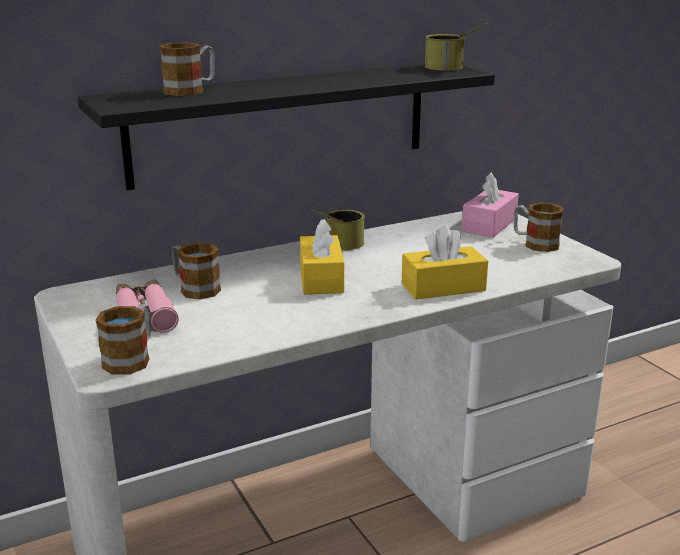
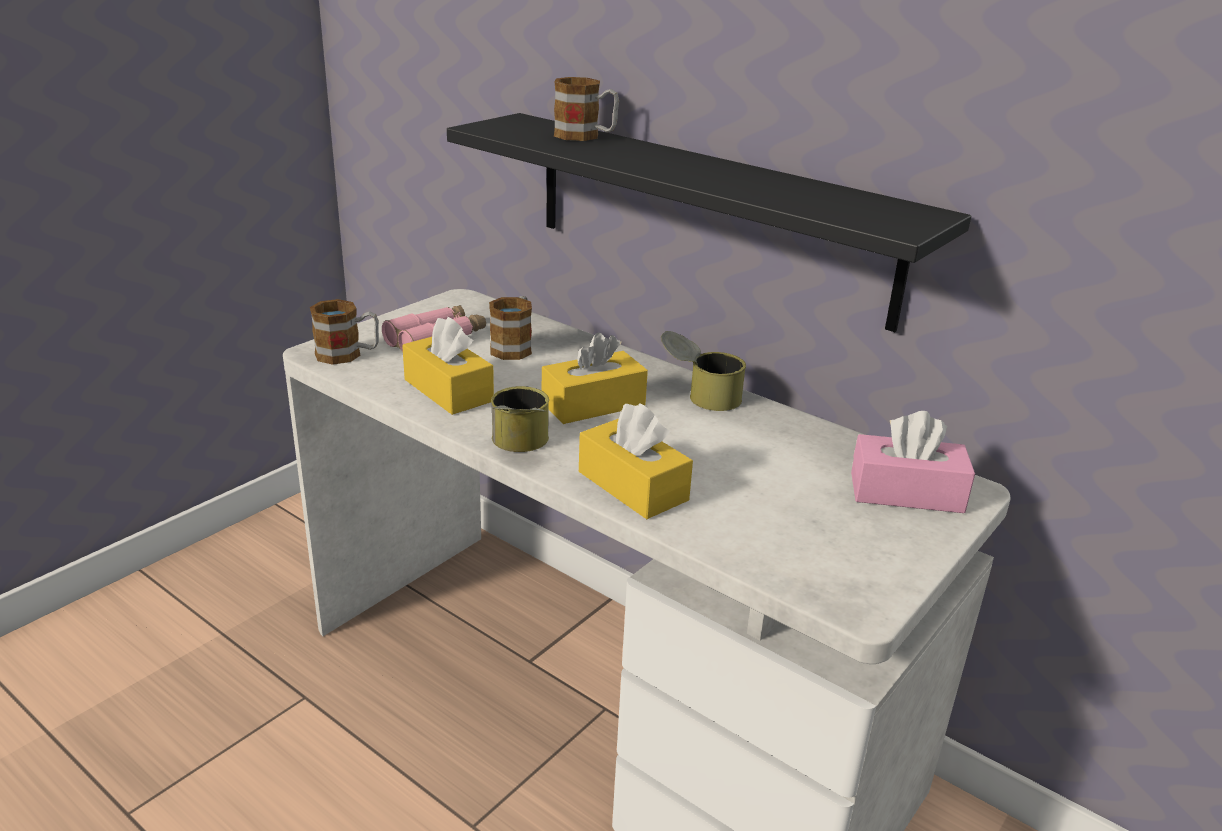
camera: 65 degrees right, 5 degrees up
(251, 324) = (448, 390): none -> yellow tissue box
(455, 68) = (919, 221): can -> can (519, 447)
(535, 243) = (873, 542): mug -> none

